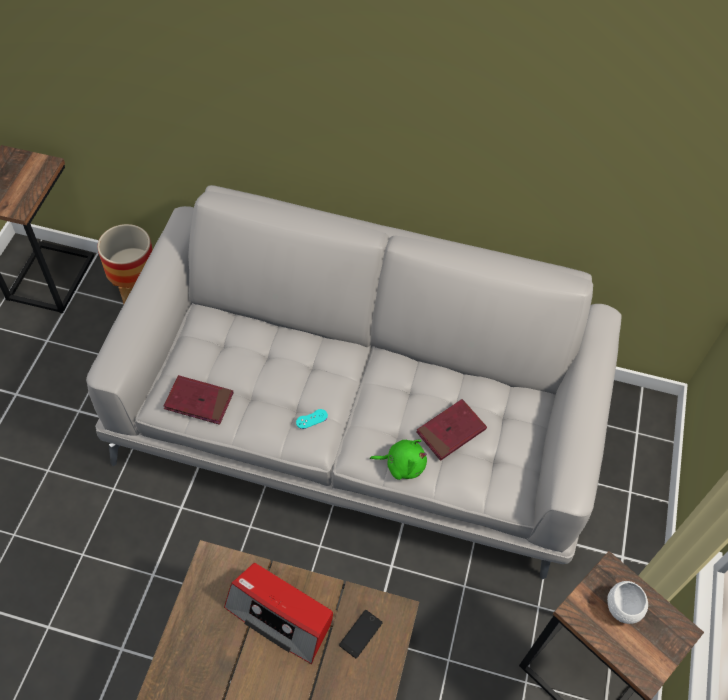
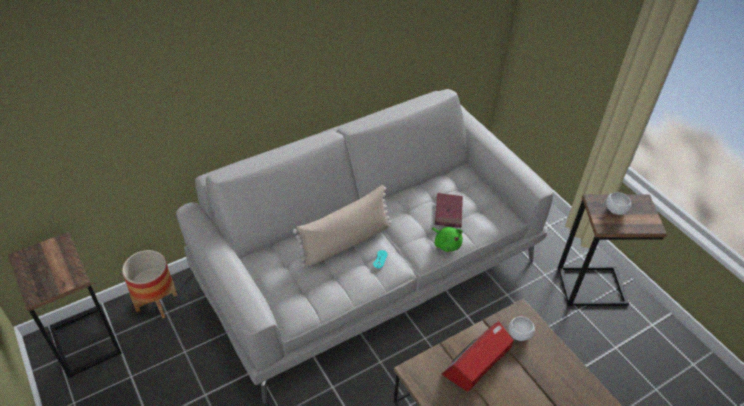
camera: 45 degrees left, 10 degrees down
(199, 401) = (312, 300): red book -> none
(280, 616) = (477, 362): radio -> radio turned 150 degrees clockwise
(303, 371) = (346, 242): none -> beige pillow
(360, 634) = (519, 334): phone -> white bowl
(402, 464) = (446, 244): green plush toy -> green plush toy turned 90 degrees clockwise

